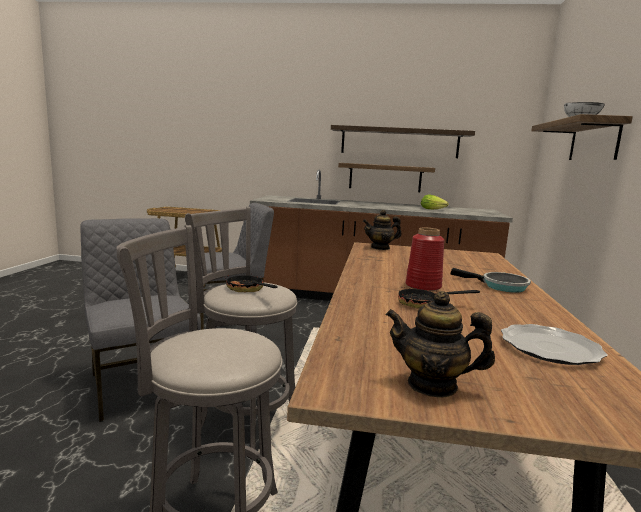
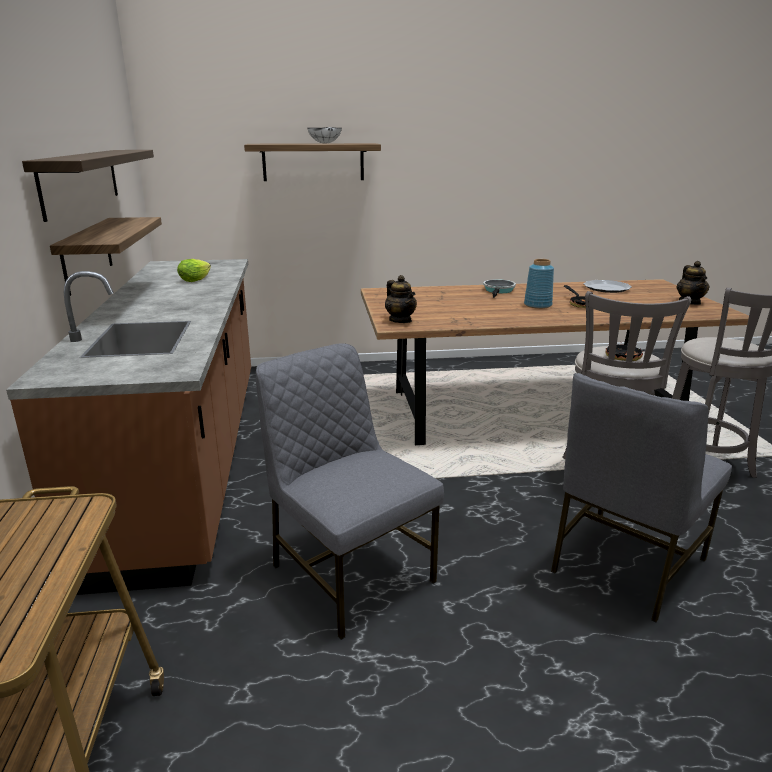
camera: 105 degrees left, 10 degrees up
(423, 287) = (538, 305): red vase -> blue vase

